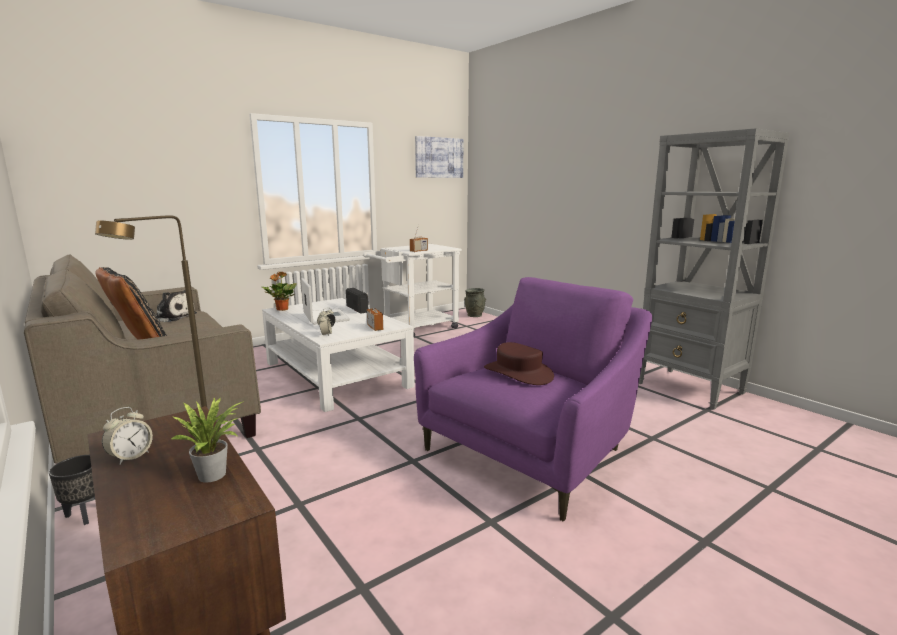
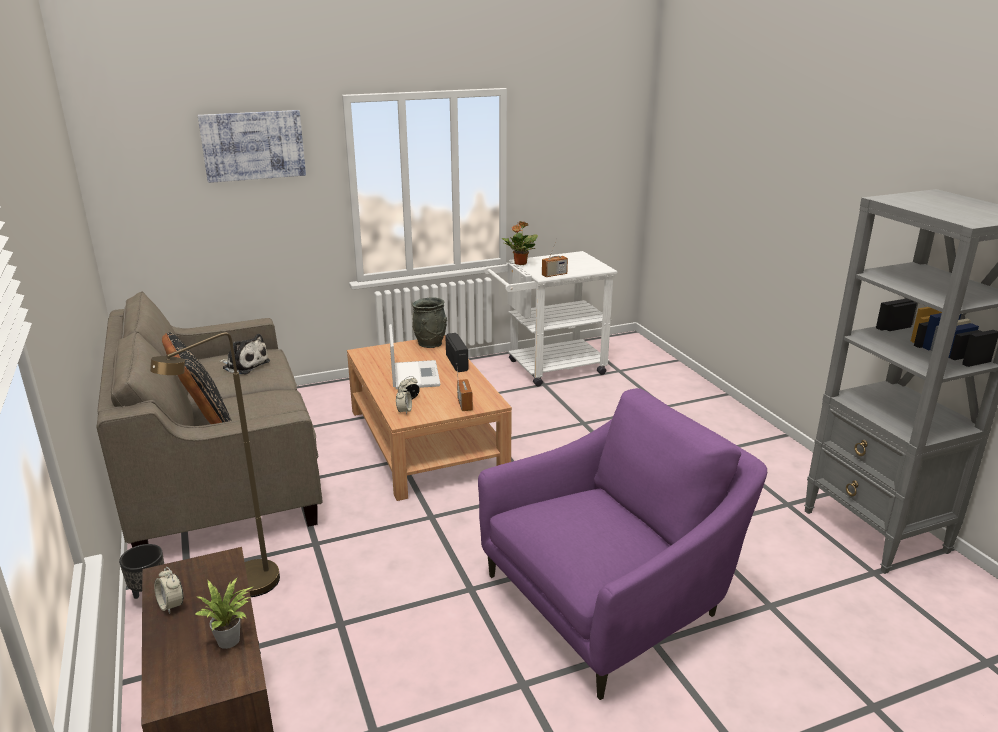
camera: 15 degrees right, 10 degrees up
(130, 456) = (171, 605): alarm clock -> alarm clock turned 90 degrees clockwise
(282, 309) = (369, 353): potted plant -> potted plant (520, 263)
(335, 374) = (425, 441): white coffee table -> brown coffee table
(439, 157) = (605, 126): picture -> picture (253, 145)
(475, 315) = (639, 350): grey vase -> grey vase (430, 343)
(518, 373) = (592, 517): brown hat -> none

